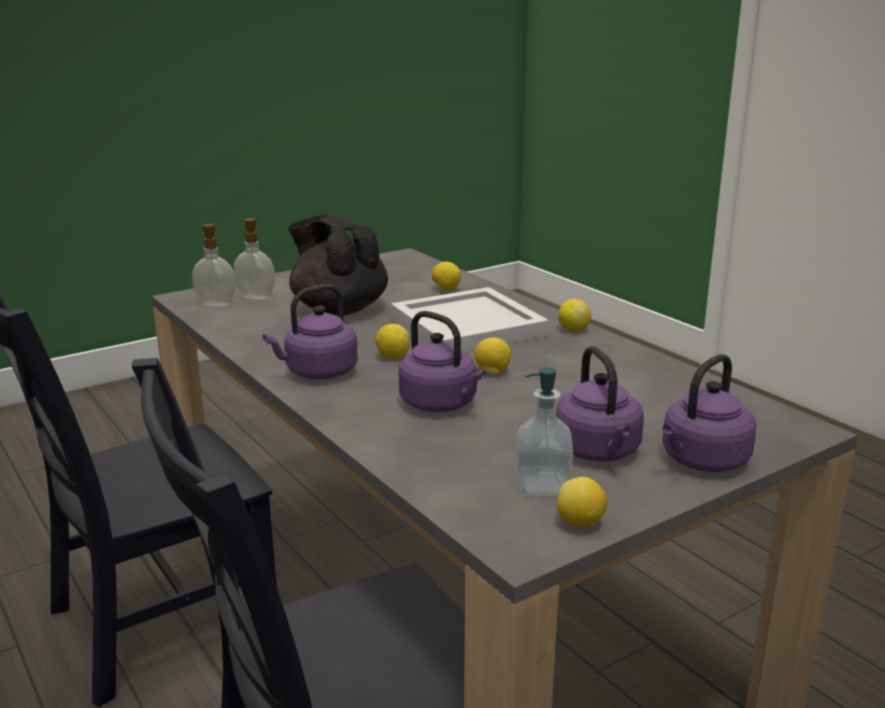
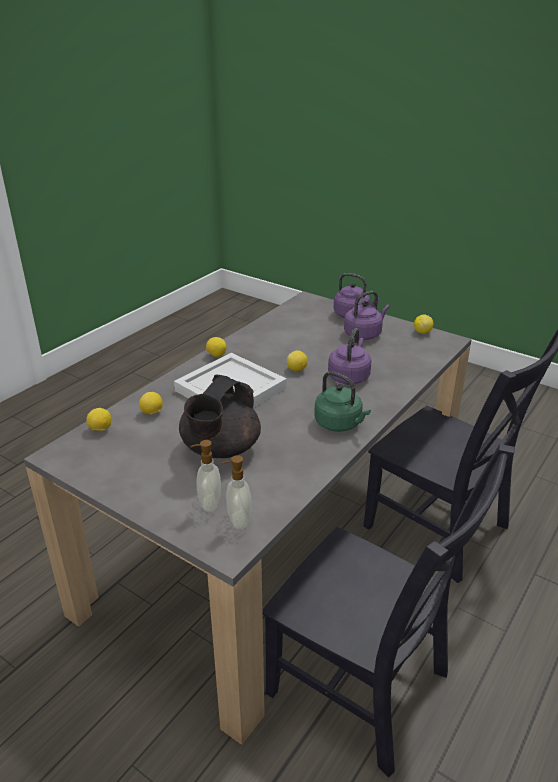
camera: 110 degrees left, 10 degrees up
(317, 372) = (340, 424): purple kettle -> green kettle
(393, 357) = (297, 404): lemon -> lemon (100, 429)
(542, 485) = (403, 342): soap dispenser -> none

